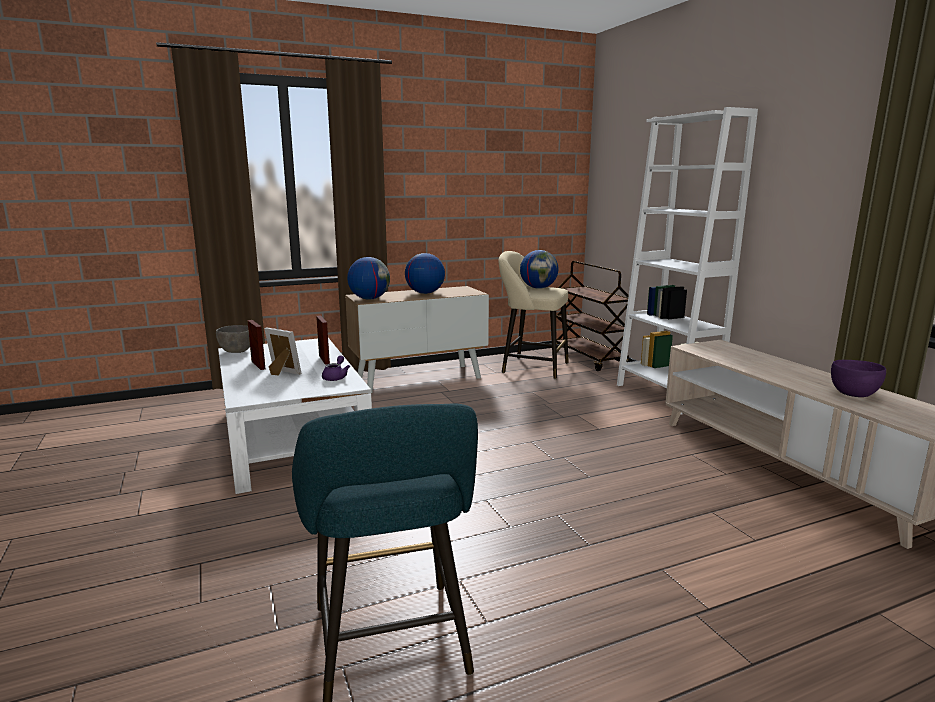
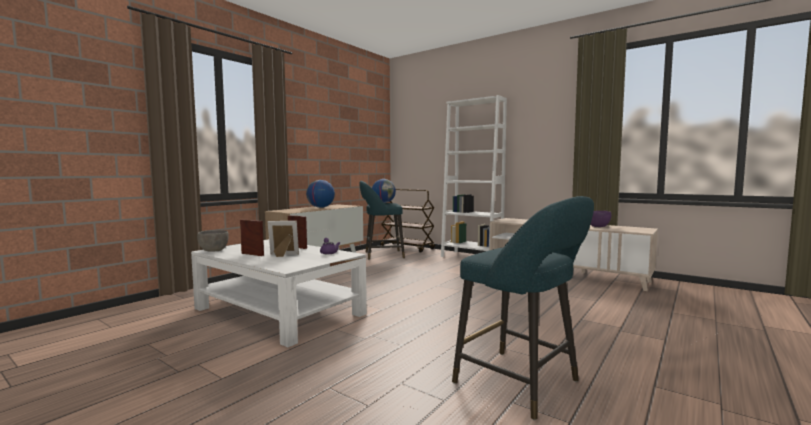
camera: 30 degrees left, 10 degrees down
(369, 299) = (290, 211): globe -> none
(531, 367) = (381, 255): beige stool -> turquoise stool

